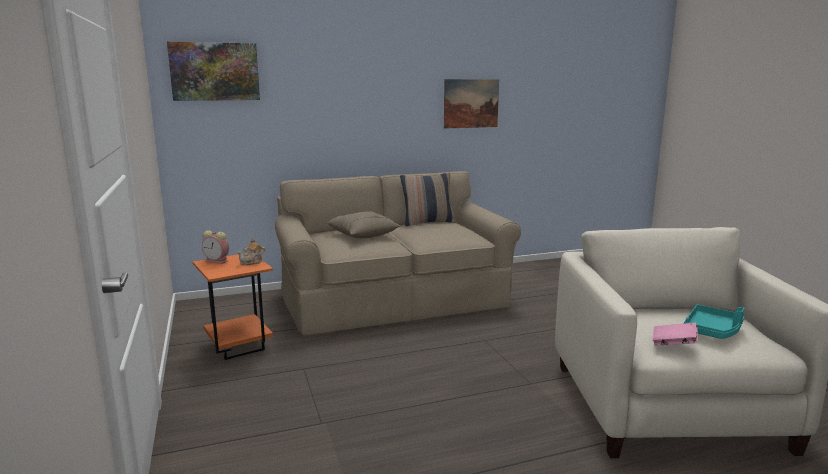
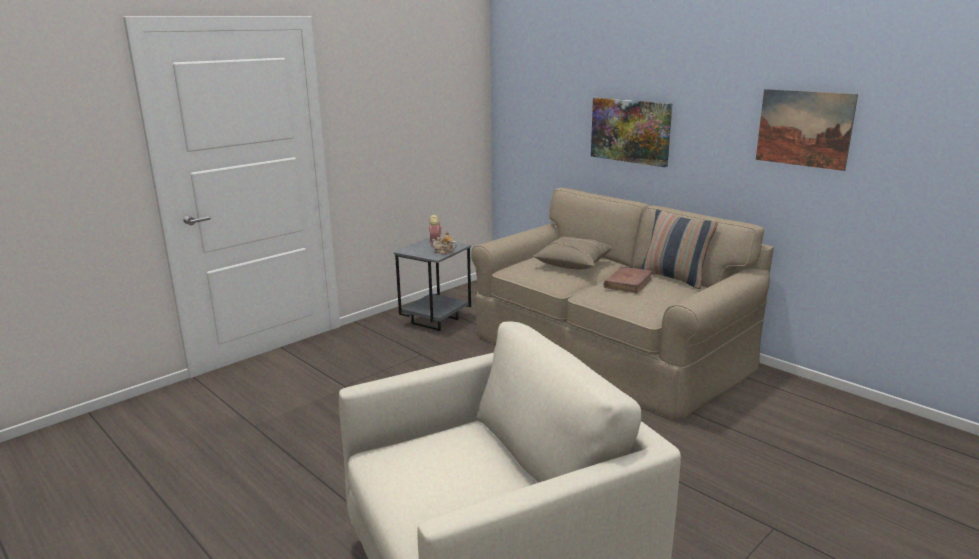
camera: 65 degrees right, 5 degrees up
(215, 71) = (531, 69): picture -> picture (630, 131)
(240, 347) = (436, 321): orange side table -> grey side table
(425, 231) = (628, 283): none -> brown book
(673, 344) = (390, 463): pink book -> none
(712, 330) = (449, 489): turquoise tray -> none

